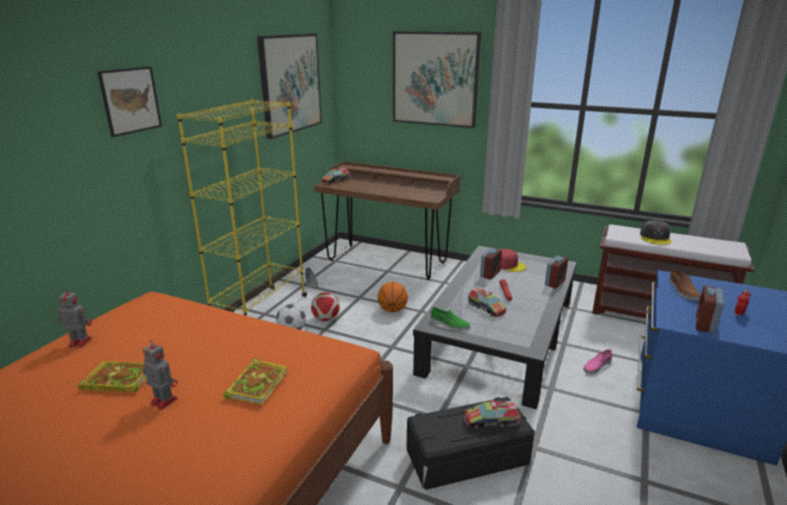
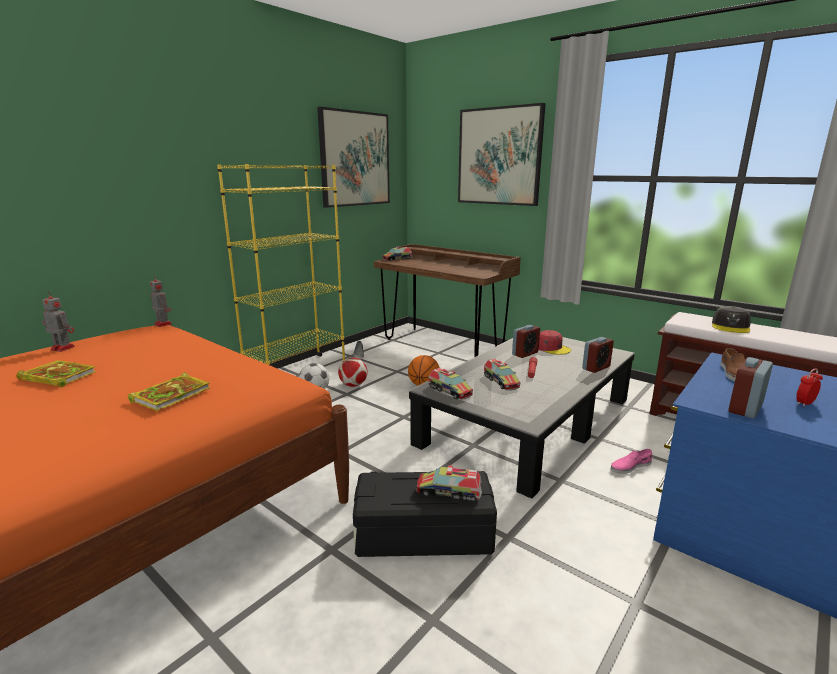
camera: 15 degrees right, 5 degrees down
(130, 100) = (168, 144): picture -> none
(163, 401) = (75, 396): toy robot -> toy robot (163, 324)
(449, 324) = (450, 391): green shoe -> toy truck

